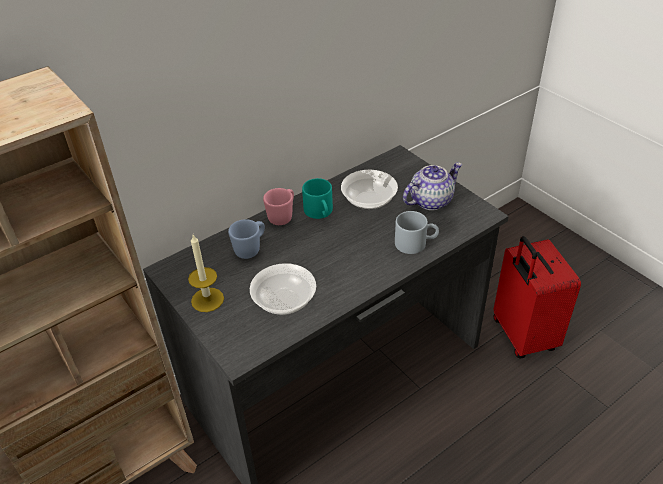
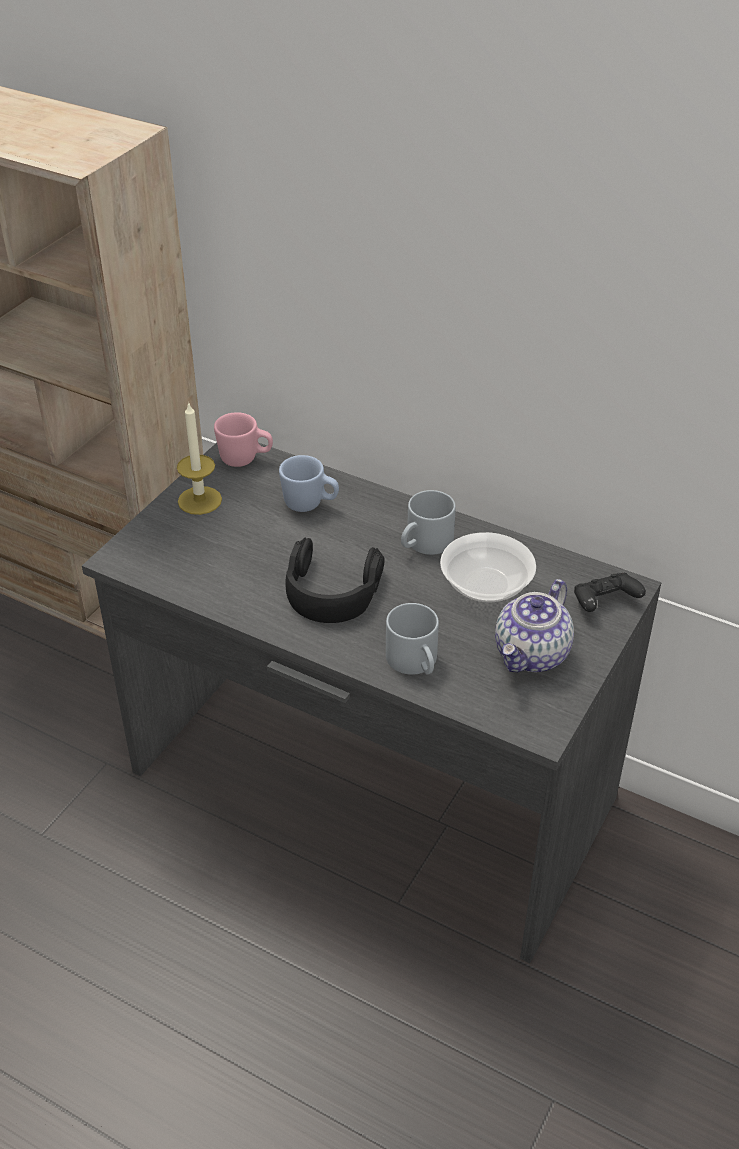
camera: 65 degrees right, 0 degrees up
(283, 216) = (393, 511): pink mug -> pink mug (245, 459)
(284, 301) = (228, 565): bowl -> none
(320, 212) = (425, 544): turquoise mug -> grey mug
(337, 260) = (331, 591): none -> black headphones
(405, 166) = (604, 603): none -> black game controller
(431, 200) = (532, 655): teapot -> teapot turned 90 degrees clockwise
(522, 336) = (595, 1030): red suitcase -> none

